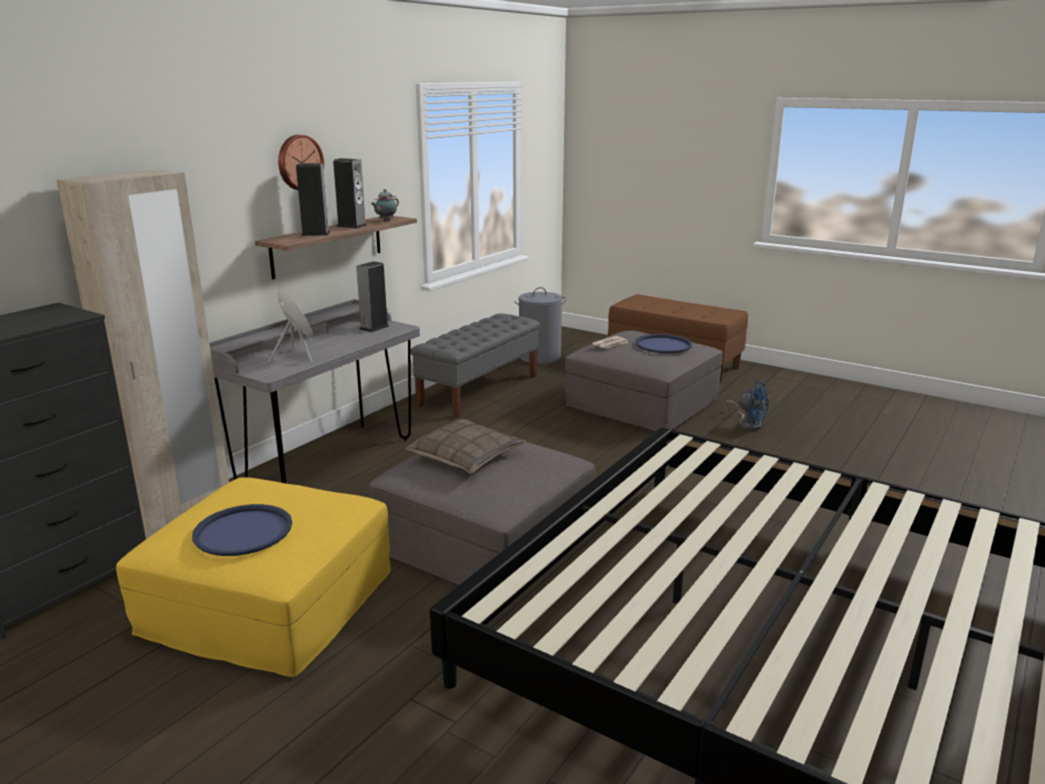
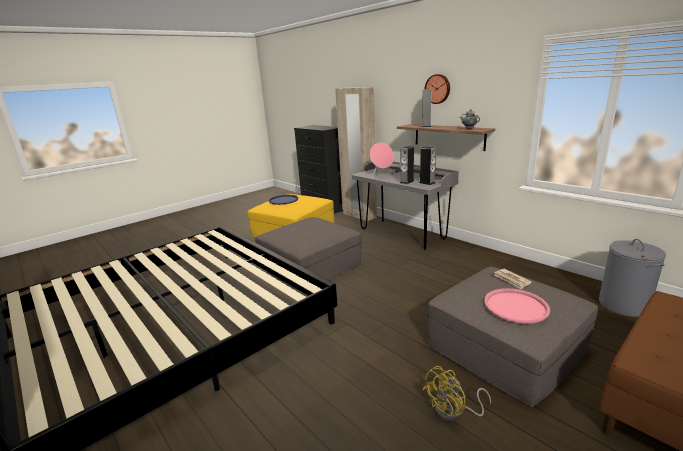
camera: 105 degrees right, 0 degrees up
(352, 226) = (450, 127): speaker -> speaker (407, 182)
(466, 456) = (316, 227): pillow -> none
(479, 390) = (514, 272): grey bench -> none
(663, 345) = (515, 306): blue tray -> pink tray
(747, 424) = (453, 412): blue fan -> yellow fan

